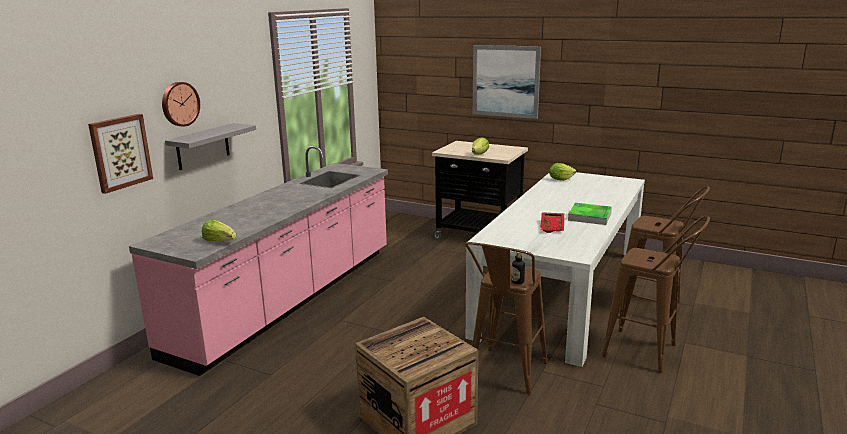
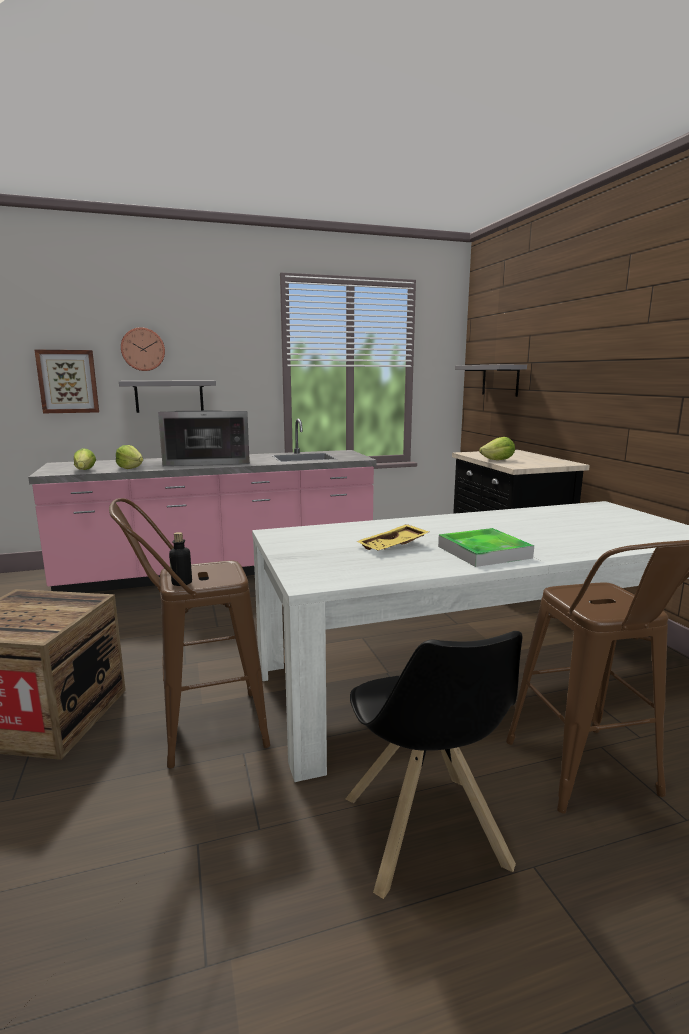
camera: 45 degrees right, 5 degrees down
(279, 203) = (208, 461): none -> microwave
(427, 89) = (500, 380): none -> grey shelf
(505, 81) = (575, 363): picture -> none
(553, 227) = (393, 546): red tray -> yellow tray
(560, 179) = (581, 511): lettuce -> lettuce (130, 468)
(648, 353) = (425, 835): brown stool -> black chair

